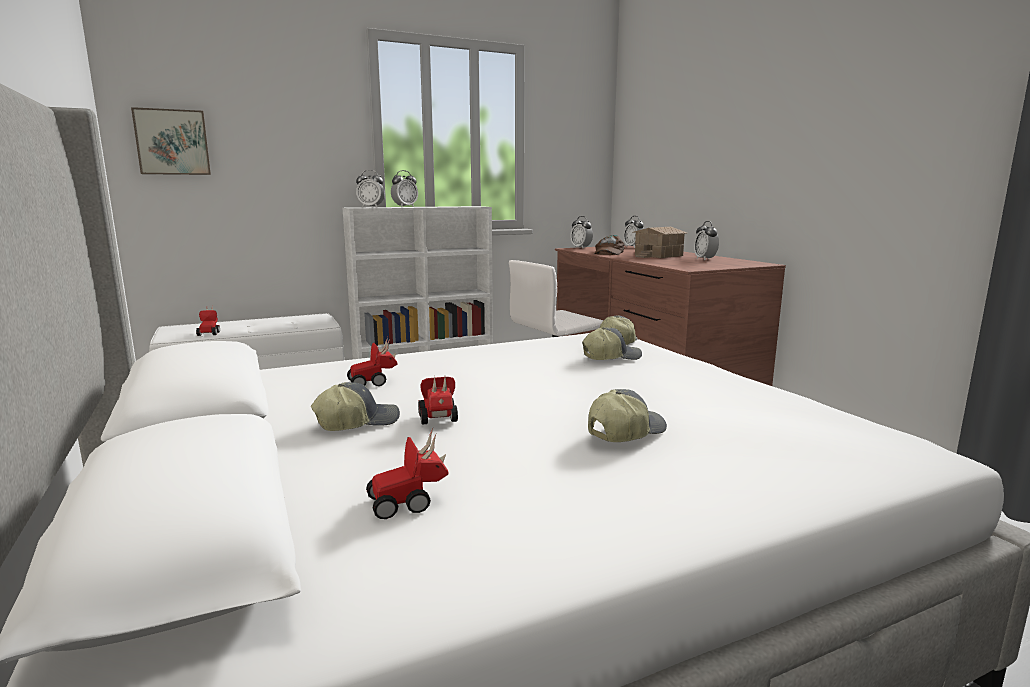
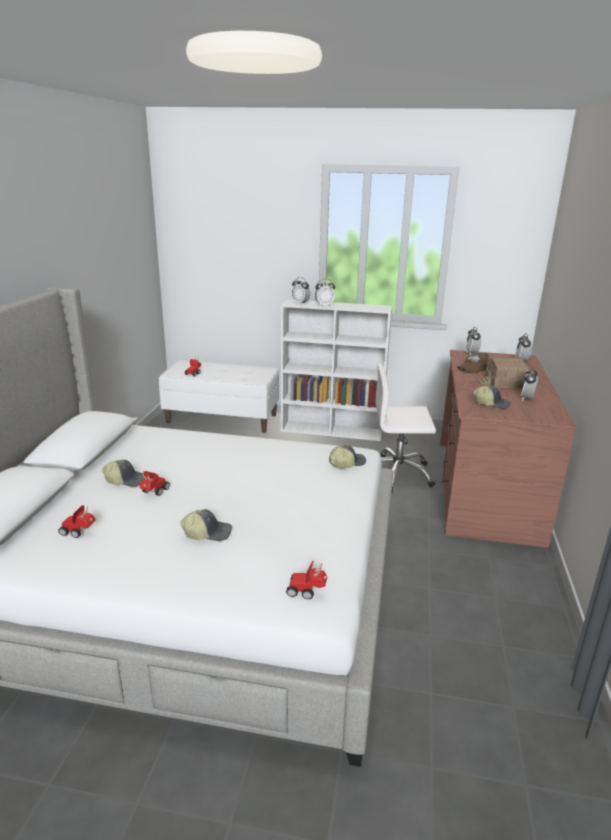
camera: 35 degrees right, 10 degrees up
(172, 142) = (193, 248): picture -> none
(374, 382) = (171, 454): toy car -> toy car (307, 591)
(611, 357) = (314, 476): cap -> cap (491, 404)

